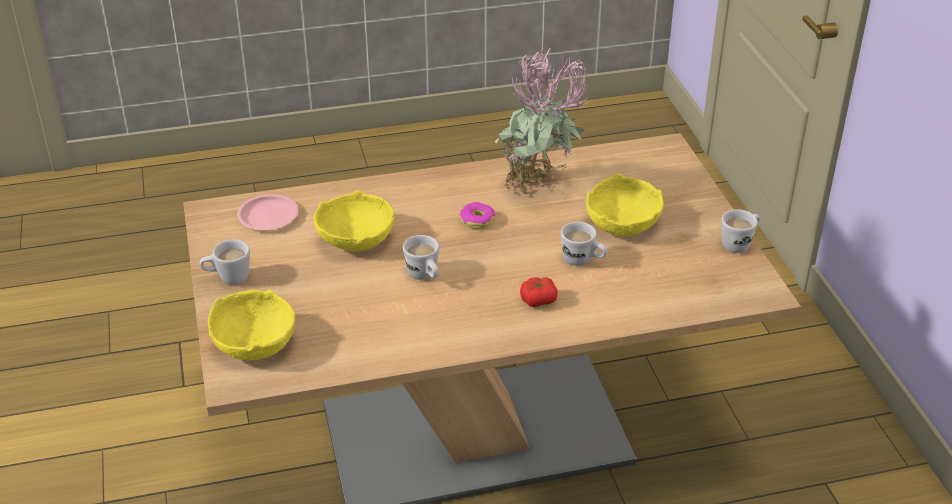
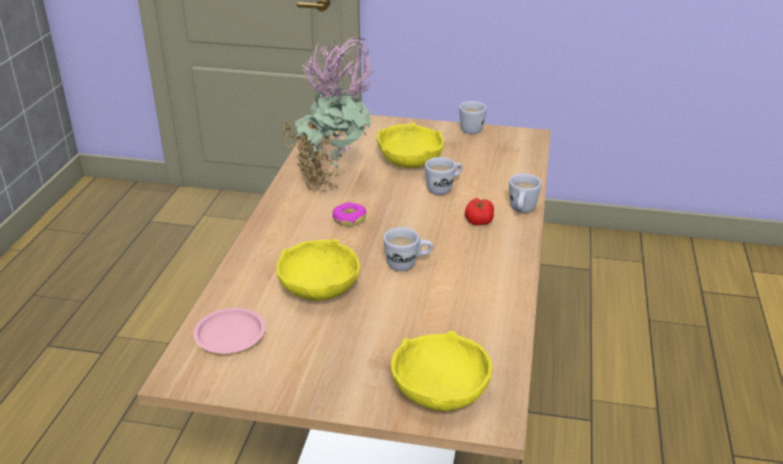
camera: 65 degrees left, 5 degrees down
(228, 278) = (315, 387): white mug -> white mug (521, 210)

